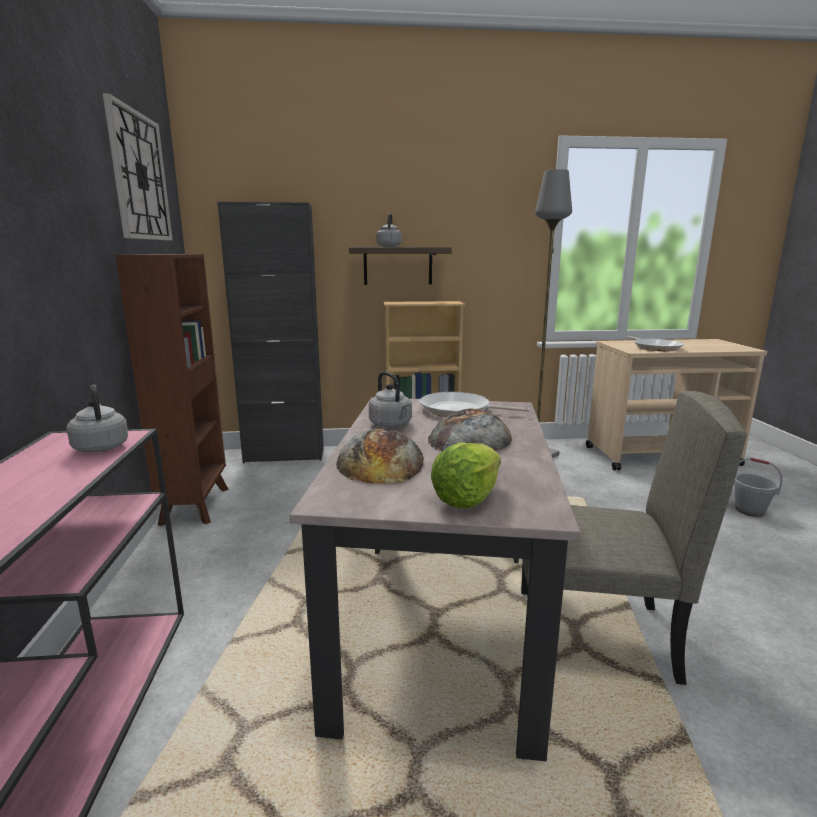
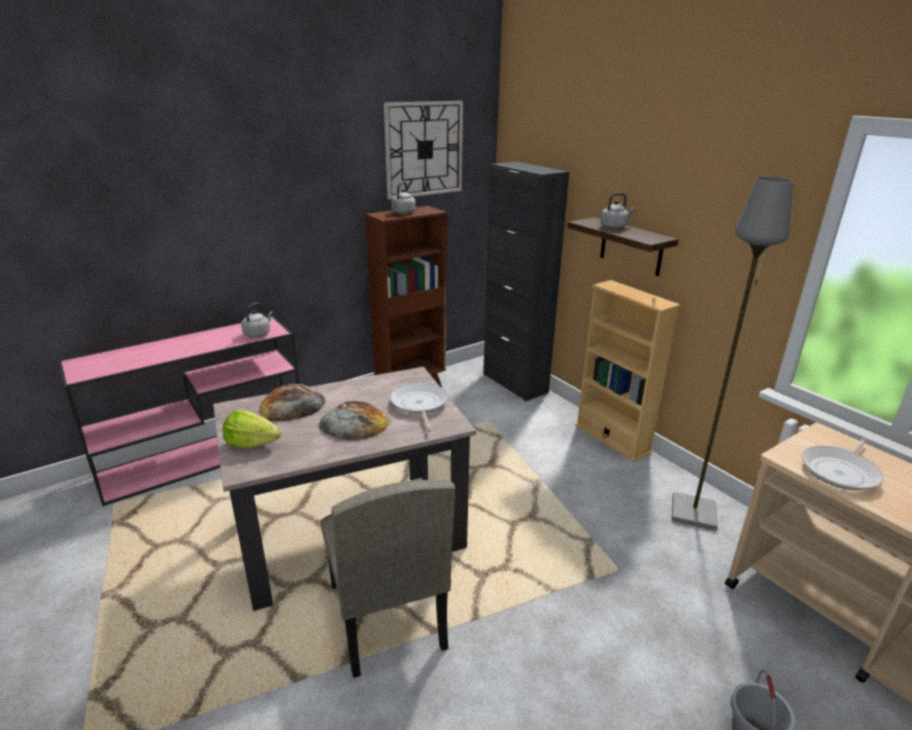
camera: 60 degrees right, 10 degrees up
(392, 425) = (363, 390): grey kettle -> grey kettle (403, 213)

